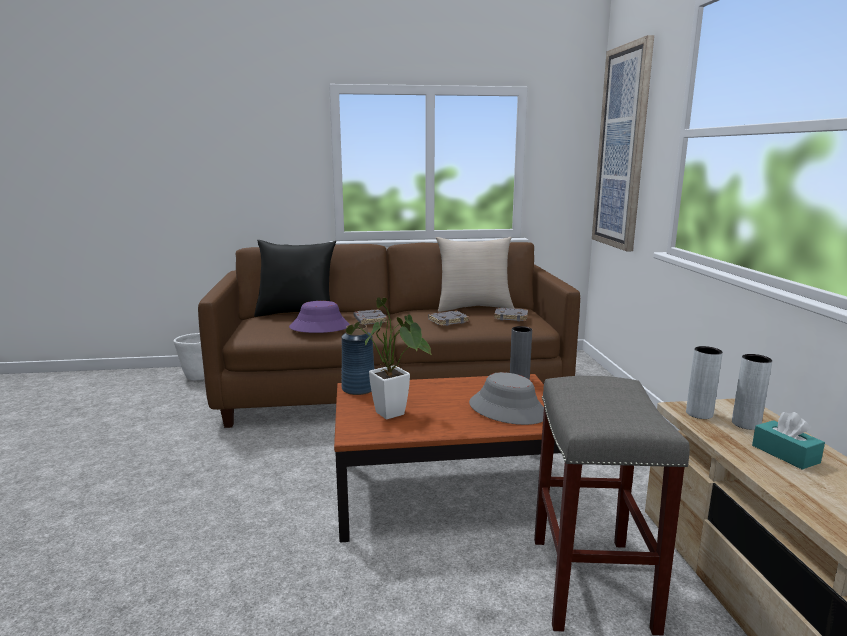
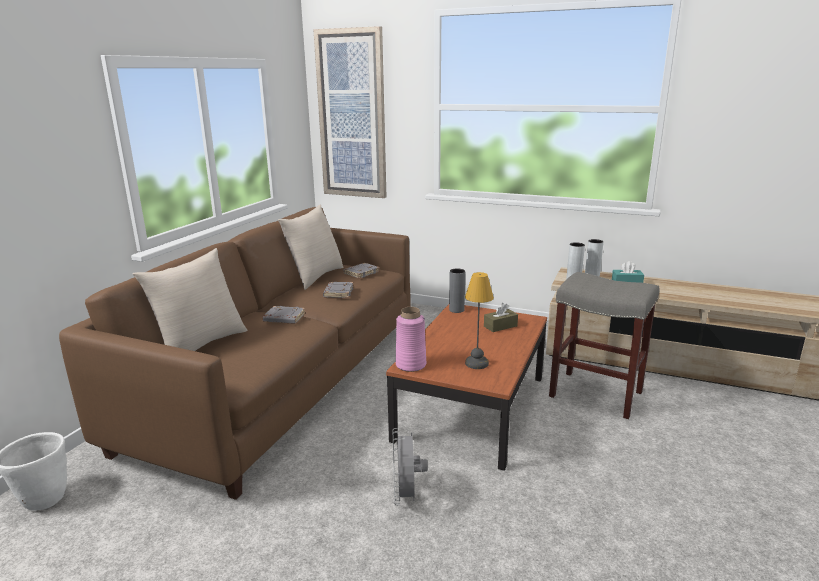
camera: 60 degrees left, 5 degrees up
(263, 495) = (406, 496): none -> grey fan
(297, 314) = (200, 345): black pillow -> beige pillow
(320, 327) = (271, 342): purple hat -> none
(358, 388) = (410, 365): blue vase -> pink vase
(393, 416) = (477, 363): potted plant -> table lamp
(507, 409) = (500, 326): grey hat -> brown tissue box

